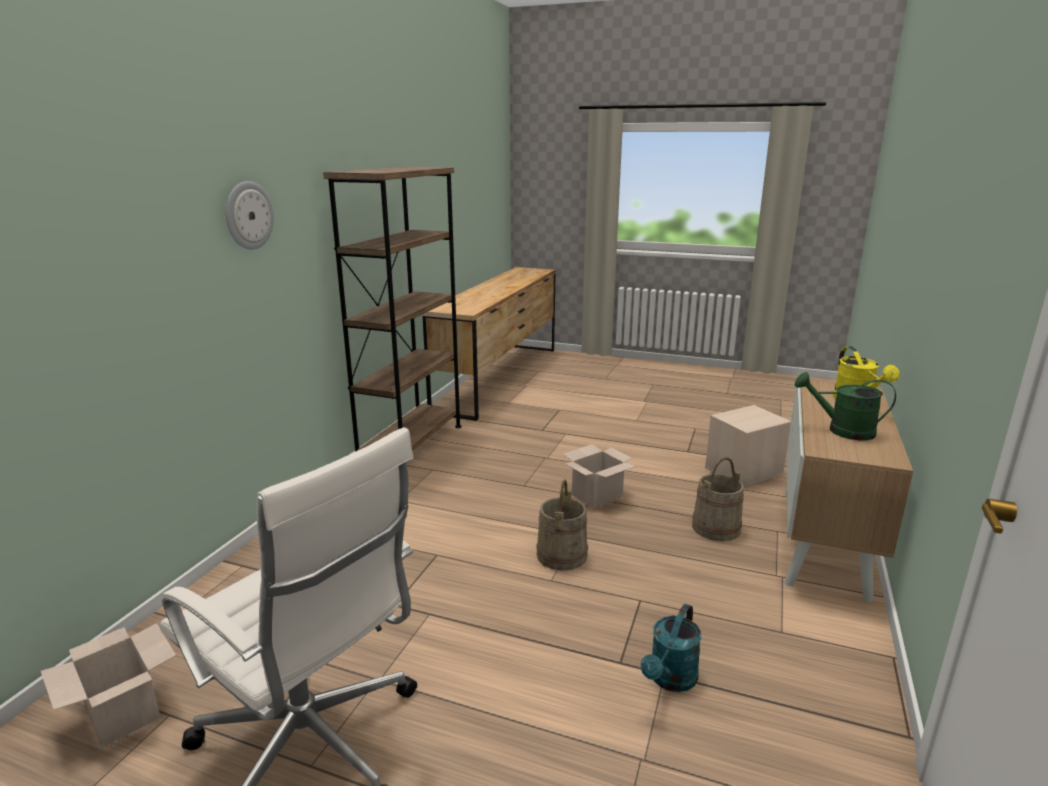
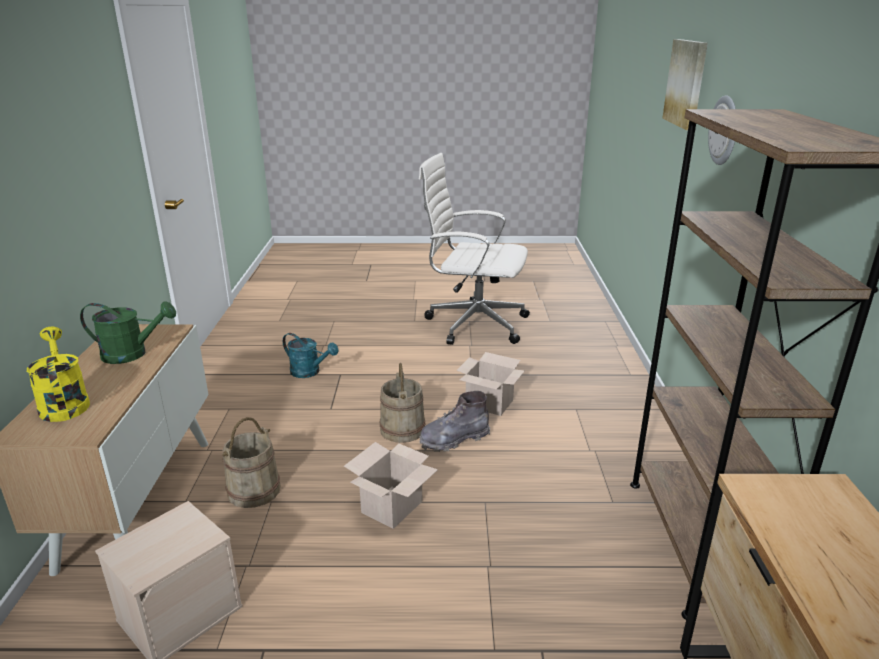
camera: 160 degrees right, 5 degrees up
(125, 714) = (569, 318): cardboard box -> cardboard box (488, 403)
(131, 191) = (687, 83): none -> picture
(515, 534) = (454, 439): none -> grey boot
(670, 680) = (310, 372): turquoise watering can -> turquoise watering can turned 105 degrees clockwise

